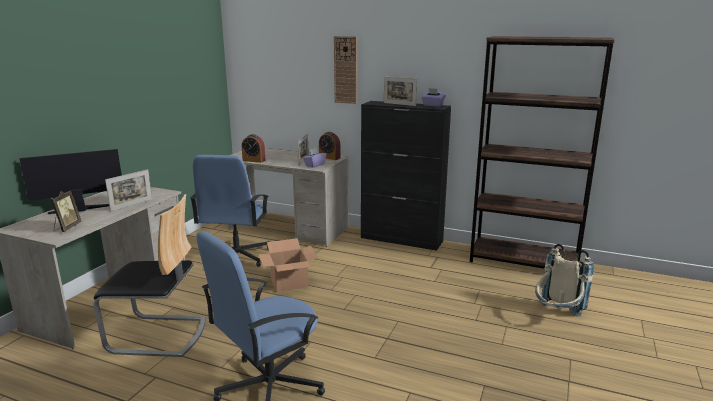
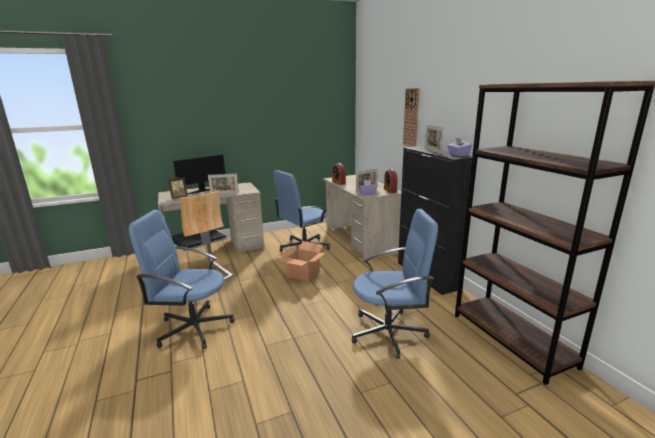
camera: 45 degrees right, 0 degrees up
(80, 210) = (203, 191): monitor -> monitor turned 120 degrees clockwise
(449, 295) = (389, 332): none -> blue office chair
(556, 316) = (454, 403): beige backpack -> none

